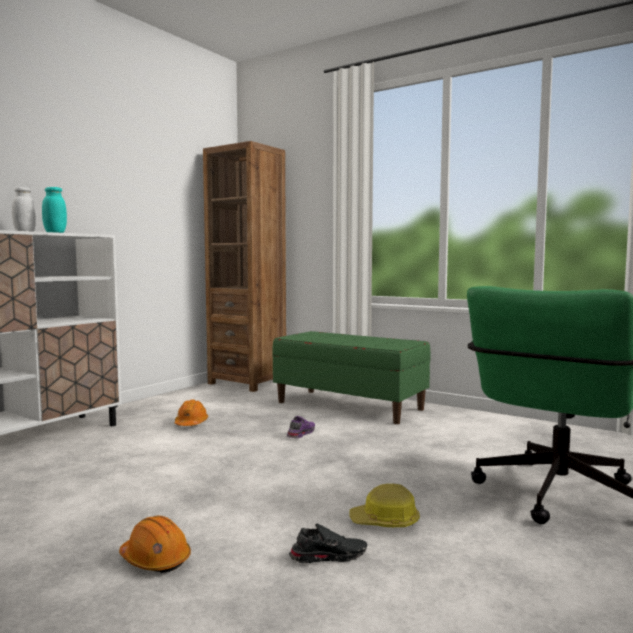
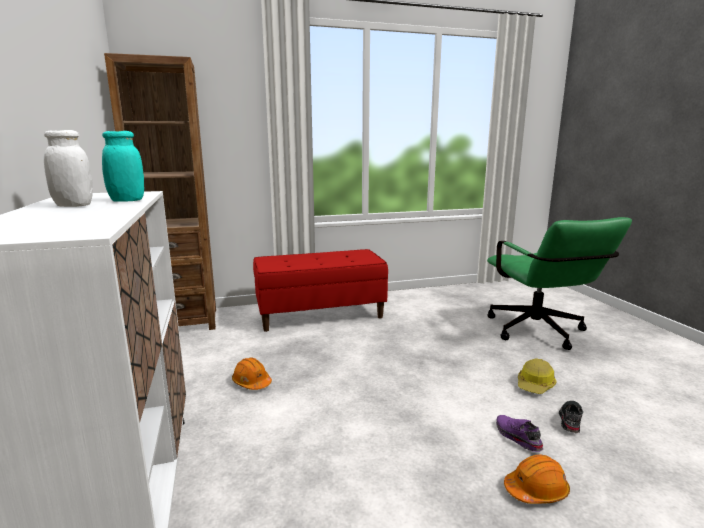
camera: 50 degrees left, 10 degrees up
(300, 434) = (353, 351): purple shoe -> purple shoe (516, 437)
(349, 406) = (320, 314): green bench -> red bench

